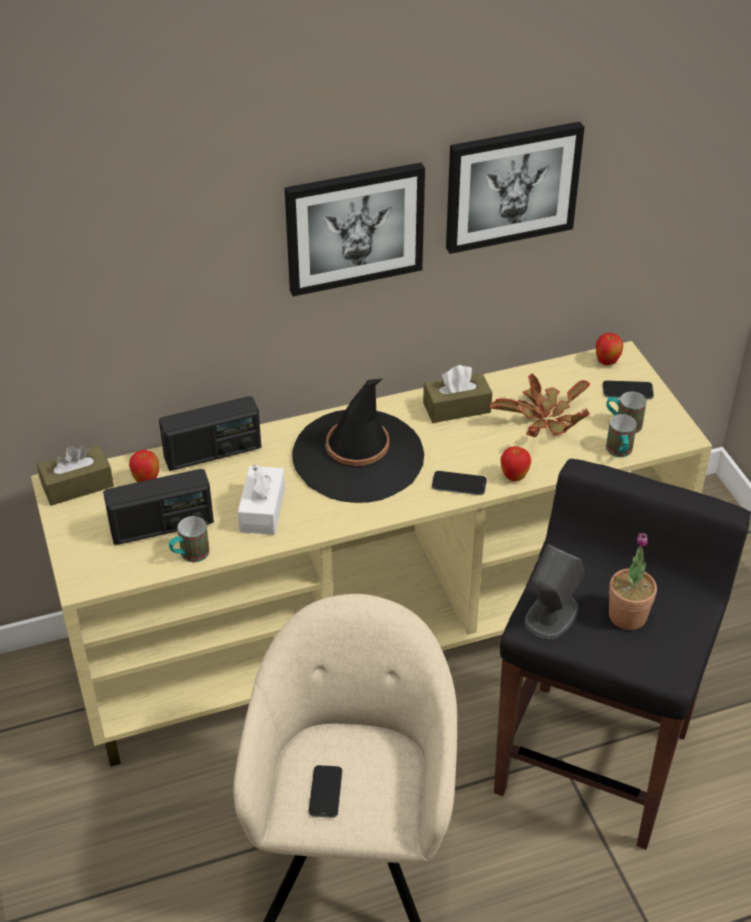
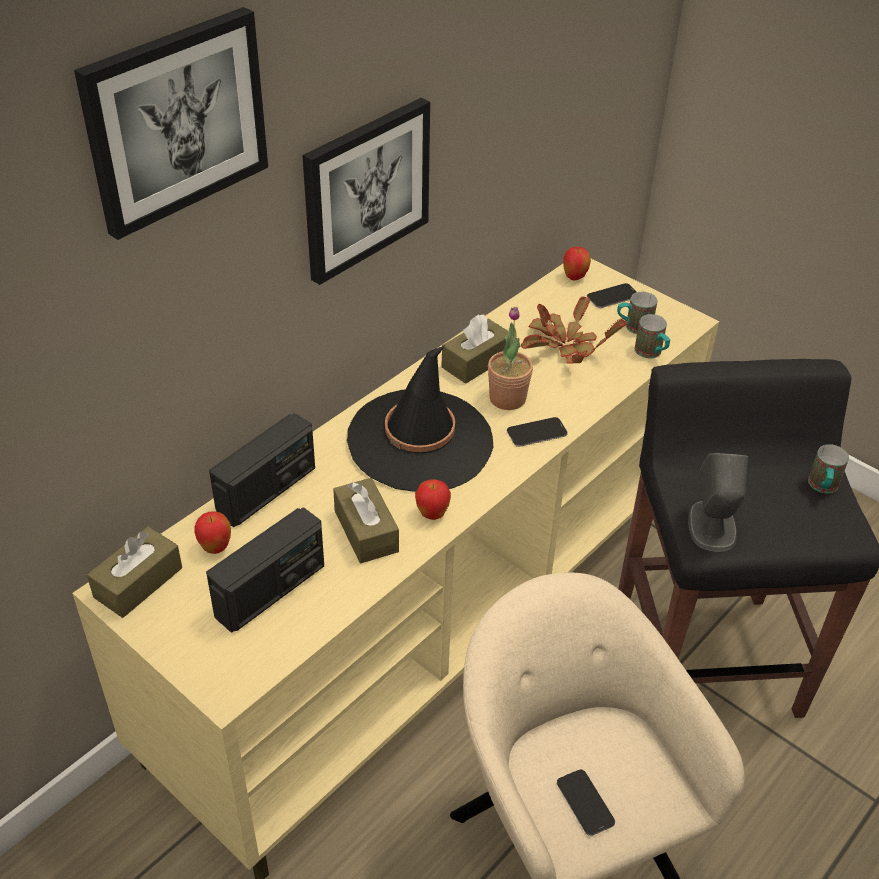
camera: 30 degrees left, 0 degrees up
(189, 555) = (325, 610): mug -> mug (822, 487)
(262, 510) = (366, 531): white tissue box -> brown tissue box
(511, 185) = (492, 109): picture -> picture (175, 120)
(514, 477) = (580, 408): apple -> apple (432, 514)
(627, 616) = (774, 500): potted plant -> potted plant (507, 398)

